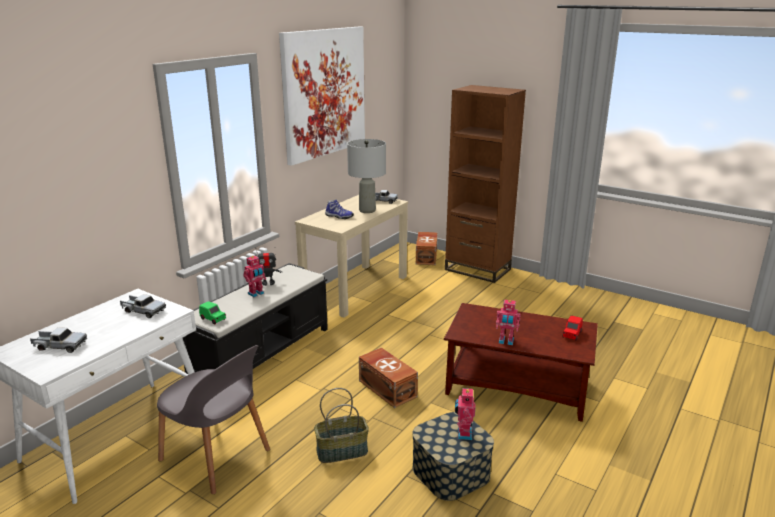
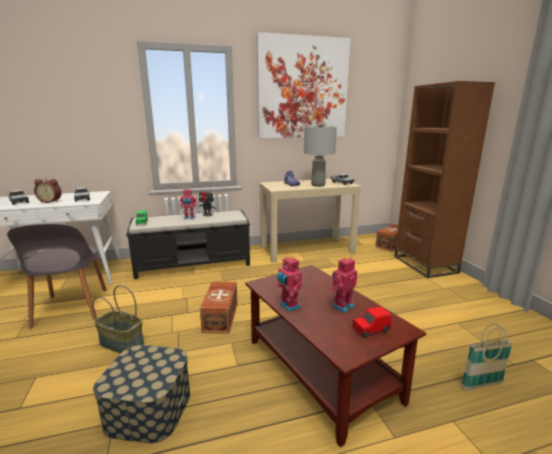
camera: 40 degrees right, 5 degrees down
(112, 329) = (51, 201): none -> alarm clock
(463, 434) = (153, 373): toy robot -> toy robot (342, 306)
(606, 350) = (481, 385): none -> basket

